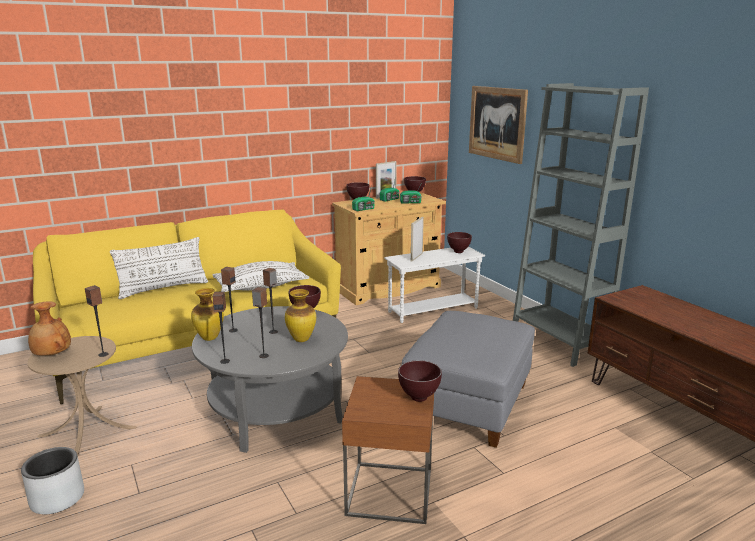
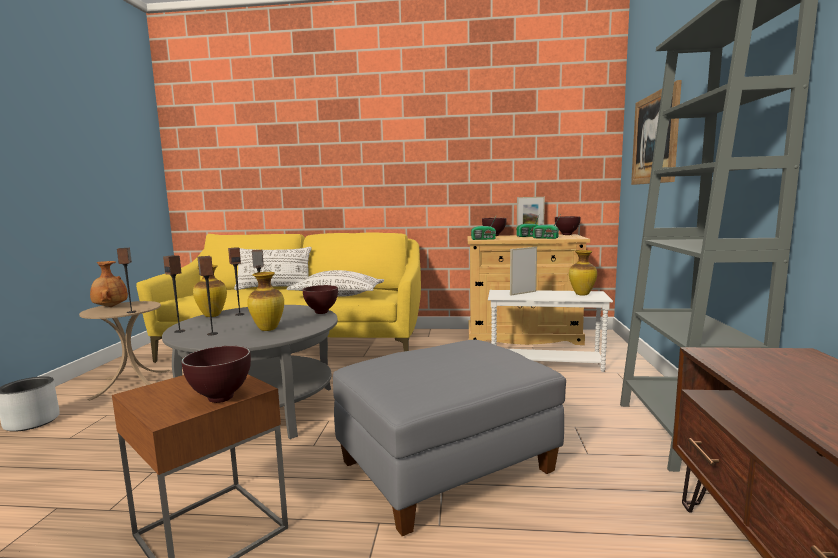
camera: 35 degrees right, 10 degrees down
(458, 252) = (581, 294): brown bowl -> vase

